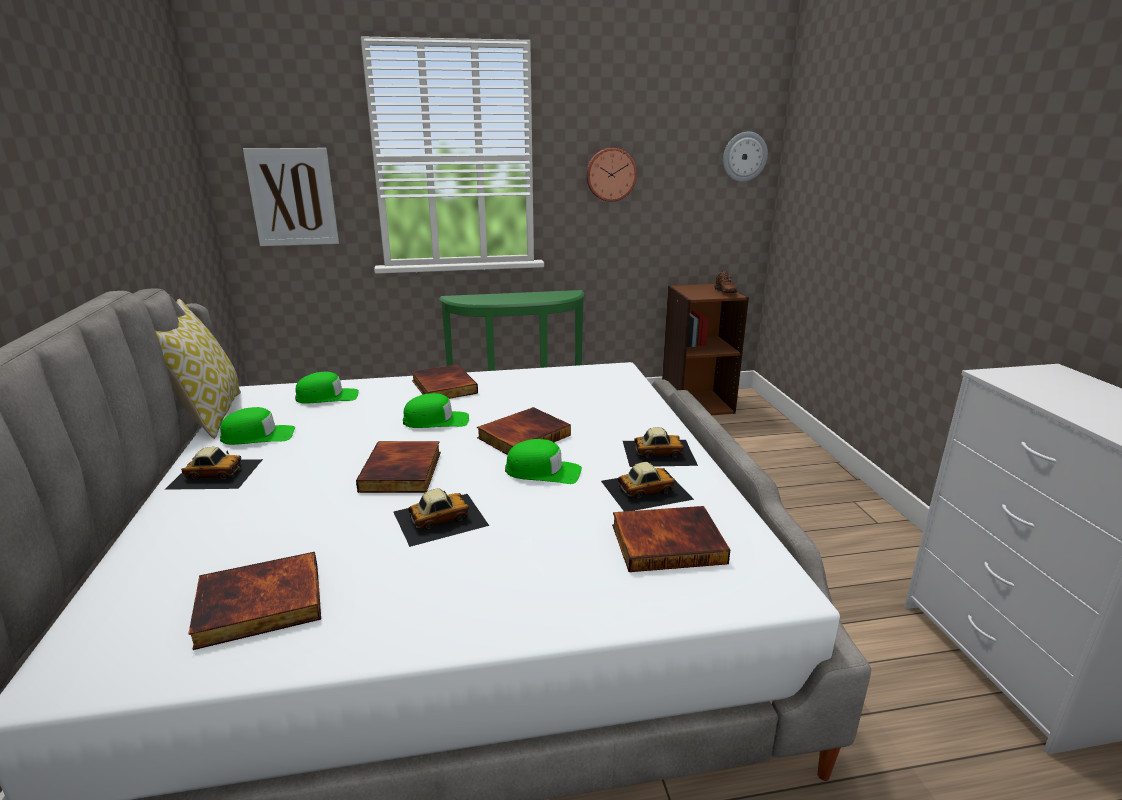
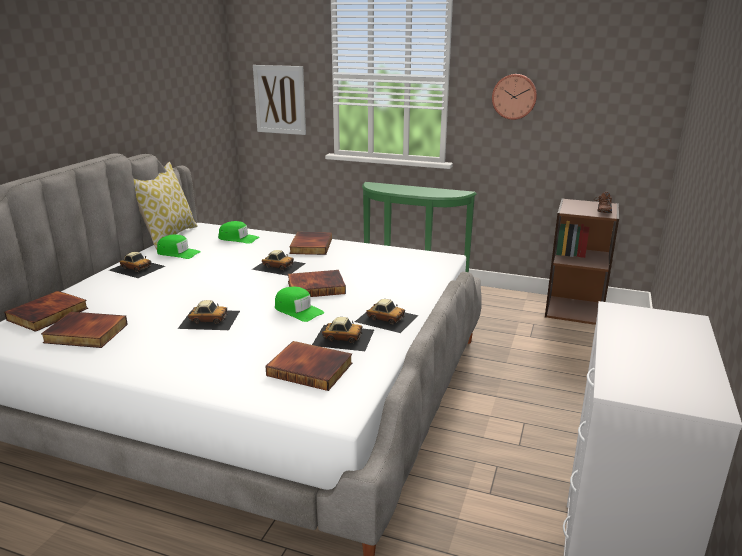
camera: 30 degrees right, 0 degrees up
(403, 471) = (223, 290): book -> book (48, 314)
(436, 421) = (278, 266): green cap -> toy car
(744, 156) = (648, 87): wall clock -> none

